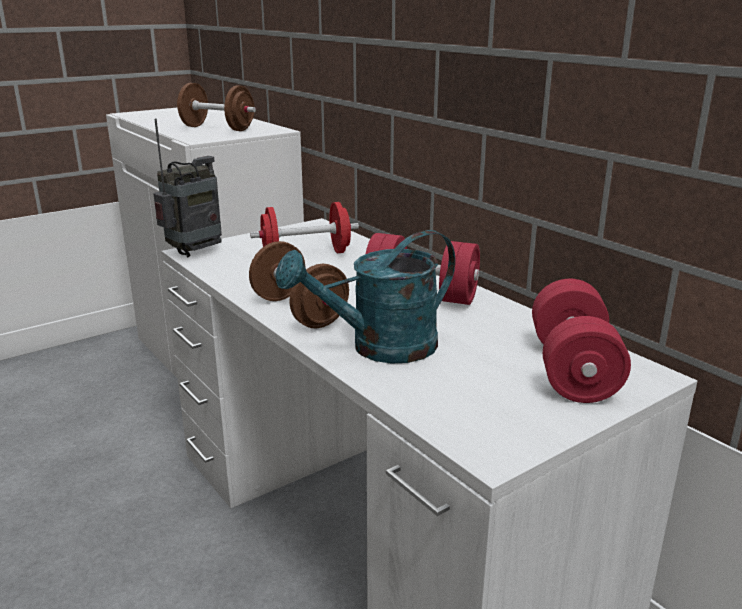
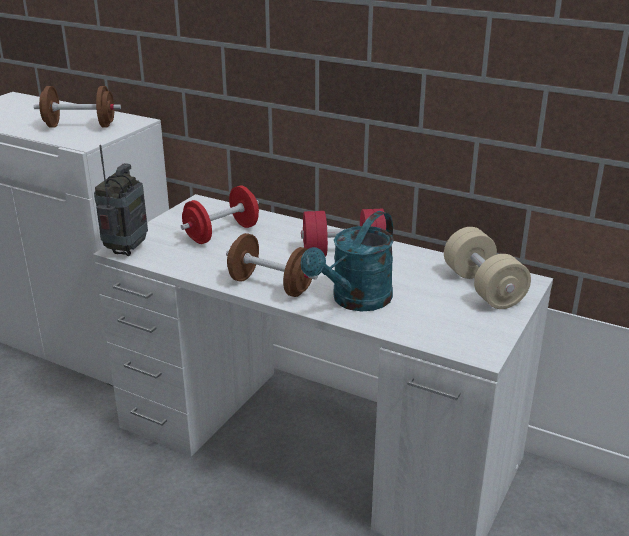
camera: 25 degrees left, 5 degrees up
(572, 369) = (483, 288): red dumbbell -> beige dumbbell

